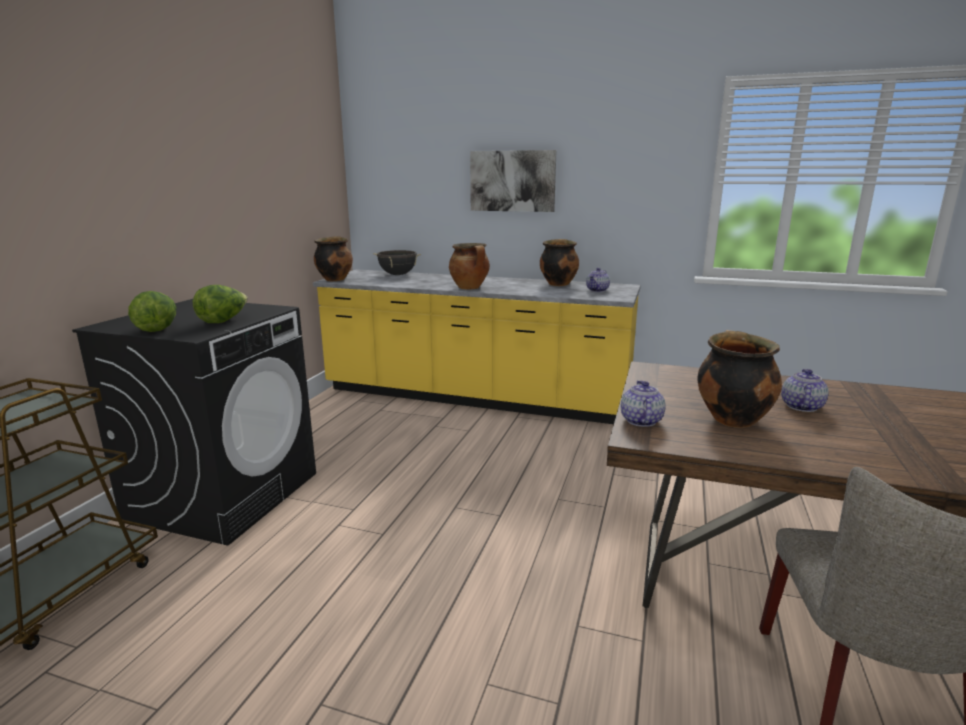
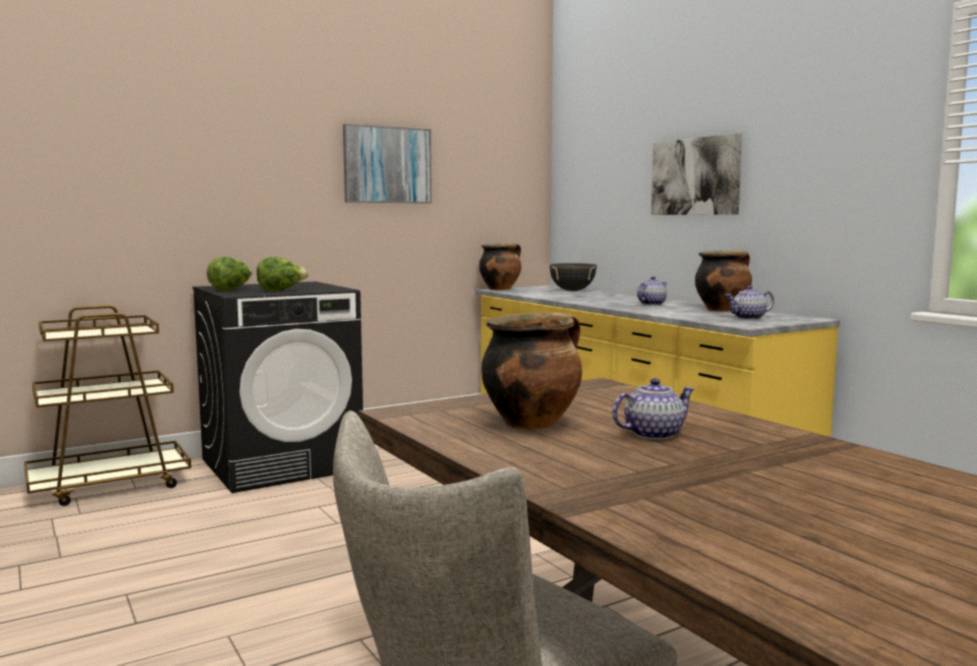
camera: 40 degrees right, 10 degrees down
(235, 166) = (387, 165): none -> picture
(470, 288) = (603, 304): cooking pot -> none
(640, 421) = (441, 406): teapot -> teapot (651, 304)

